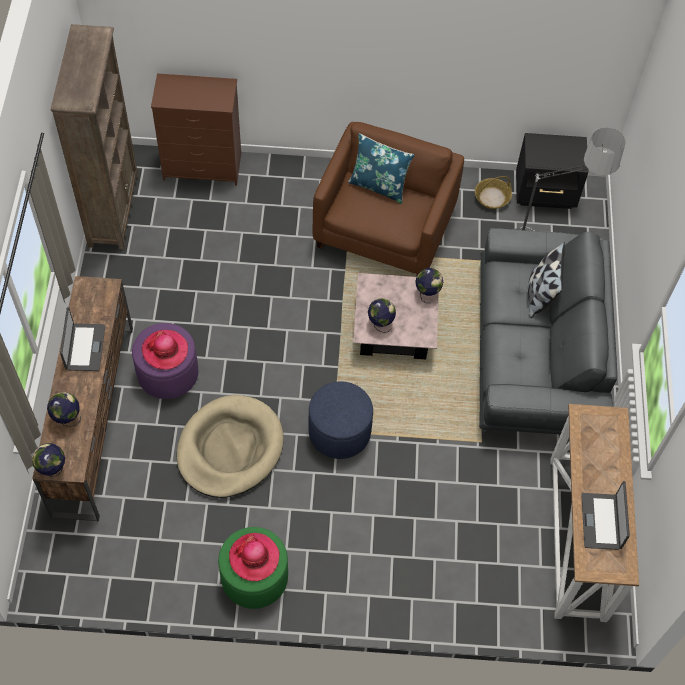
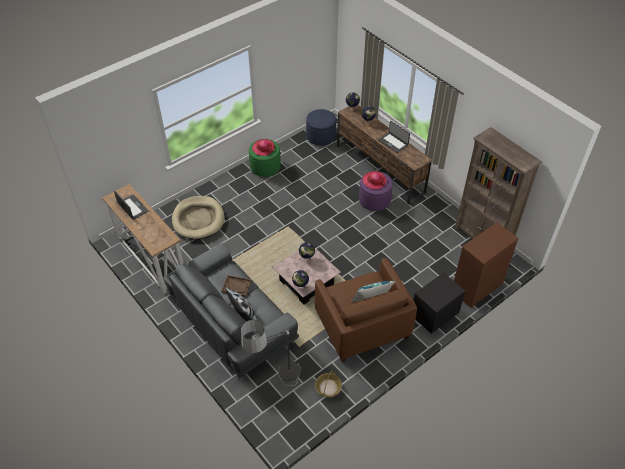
camera: 140 degrees right, 10 degrees down
(230, 448) = (320, 194): beige dog bed -> beige dog bed (198, 219)
(339, 431) = (285, 228): blue ottoman -> blue ottoman (320, 136)
(517, 339) = (236, 286): none -> brown tray
(546, 193) = (302, 415): black nightstand -> black nightstand (433, 316)

